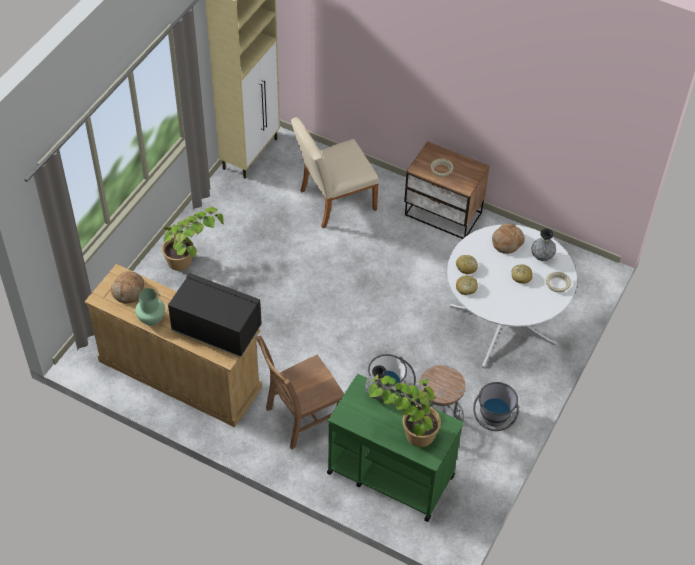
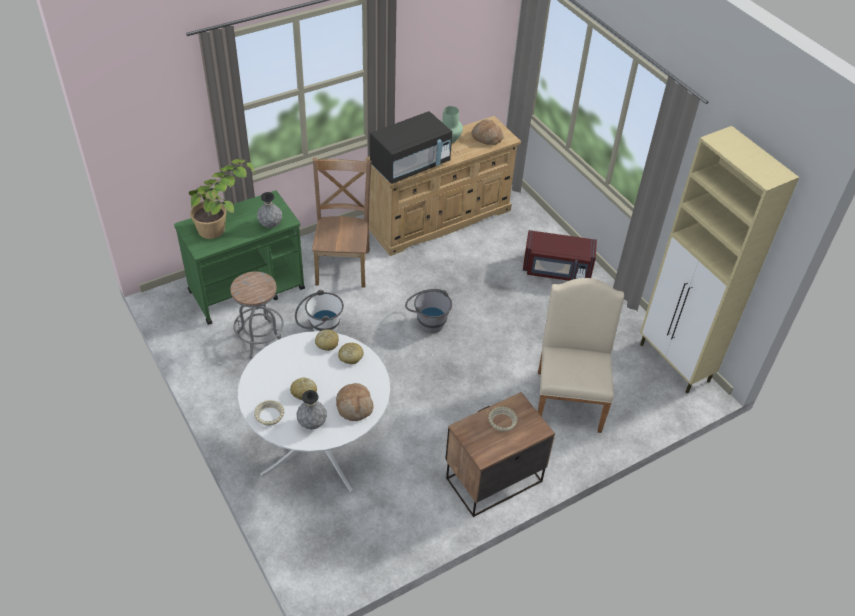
camera: 120 degrees right, 5 degrees down
(192, 259) = (556, 270): potted plant -> red microwave
(493, 420) = (230, 379): grey bucket -> grey bucket (427, 321)

